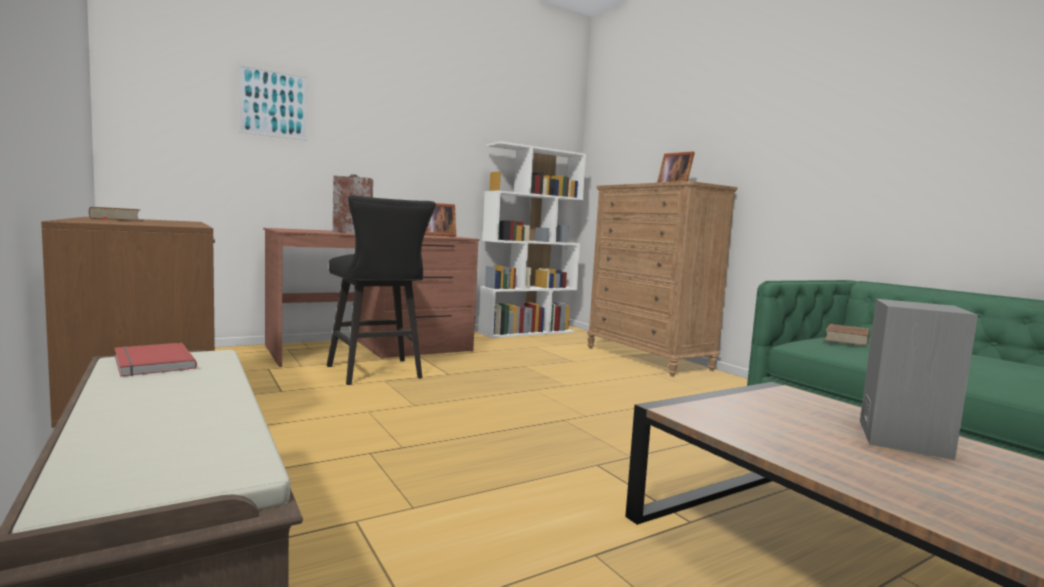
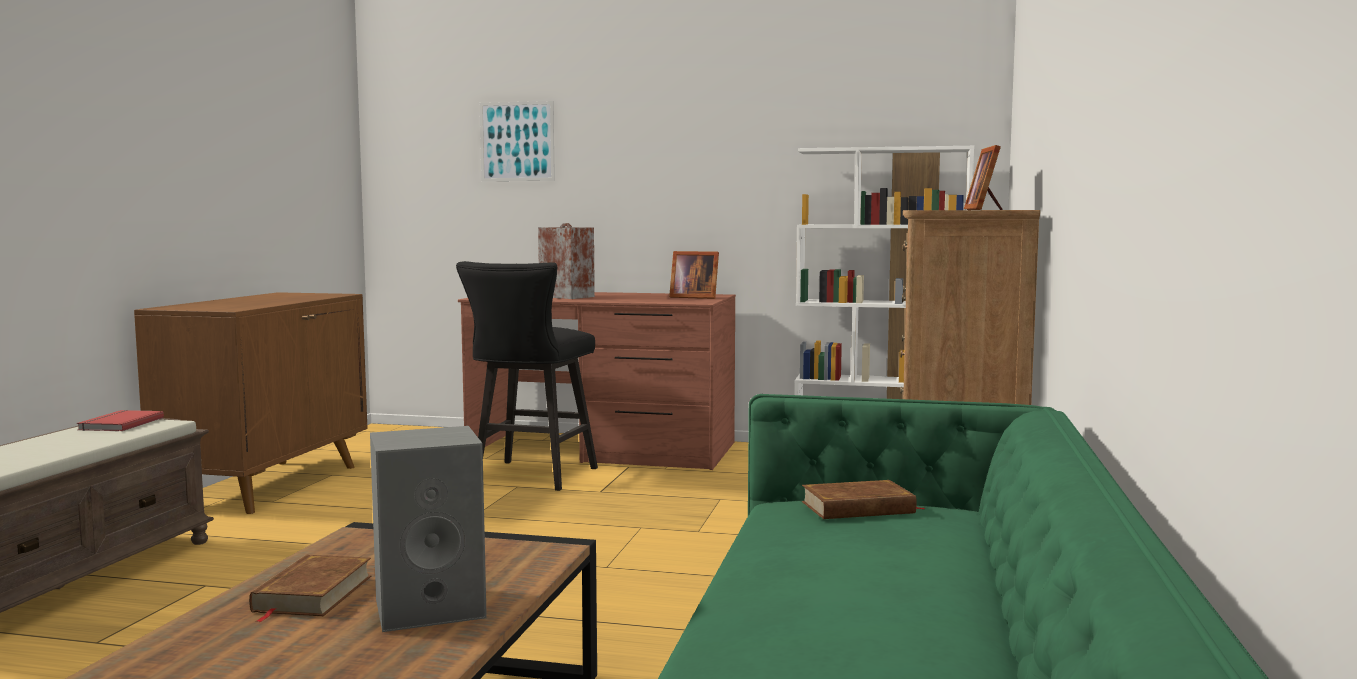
camera: 45 degrees right, 0 degrees up
(113, 219) = (255, 298): brown book -> brown book (312, 594)

